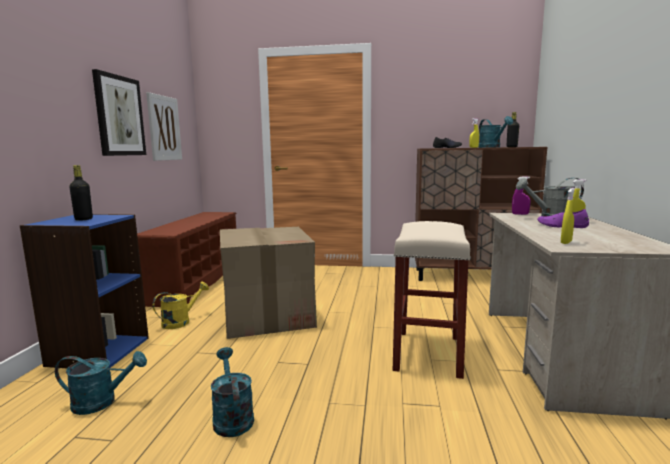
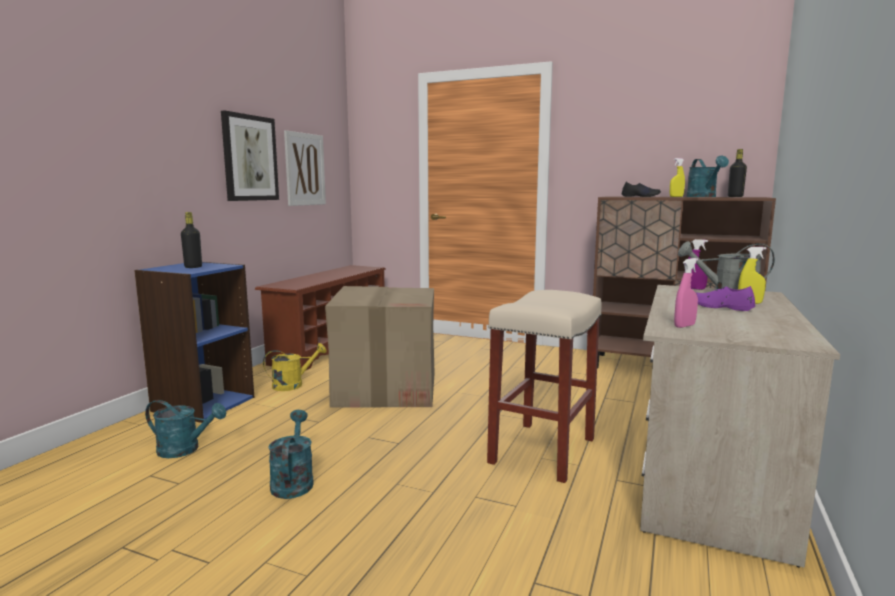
camera: 15 degrees right, 0 degrees up
(566, 242) = (684, 326): yellow spray bottle -> pink spray bottle

